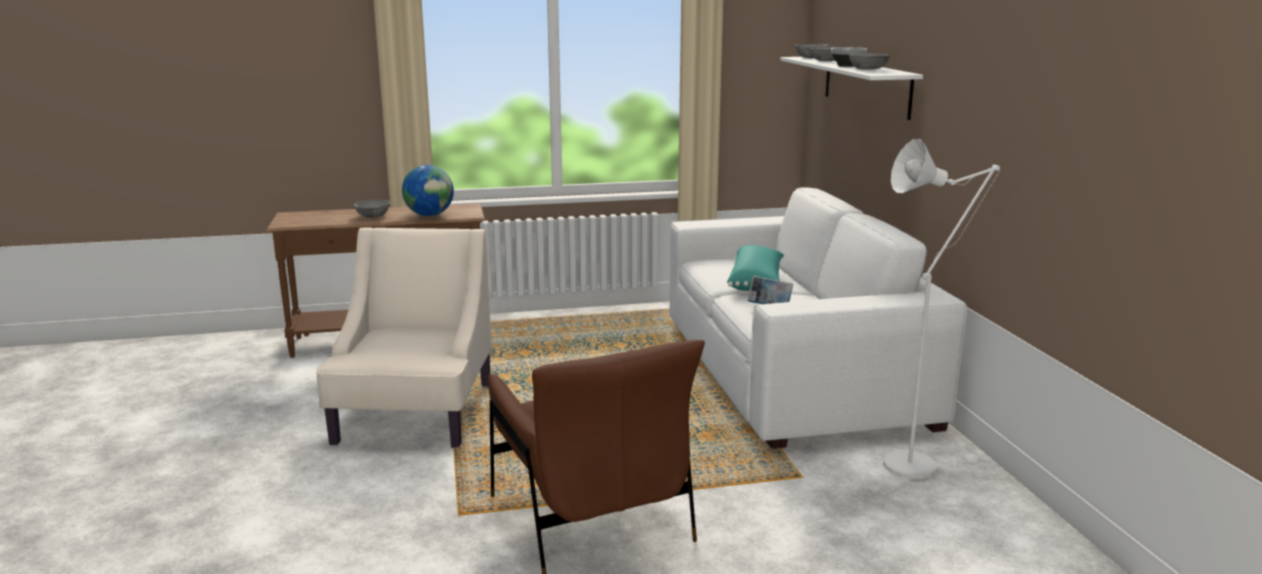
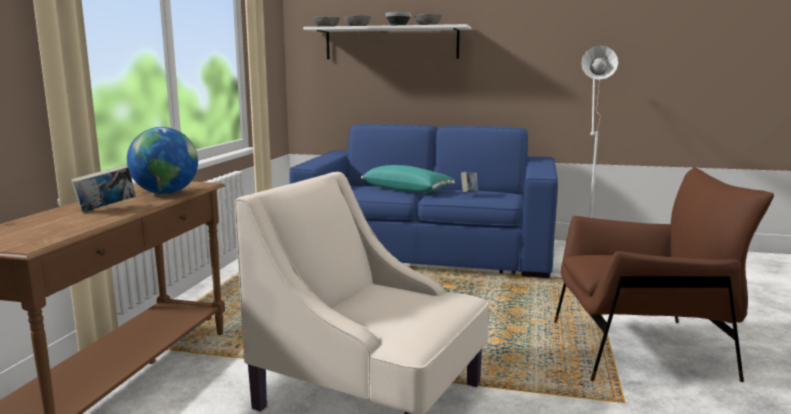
camera: 65 degrees left, 5 degrees down
(373, 216) = (106, 209): grey bowl -> book
(791, 370) = (428, 250): white sofa -> blue sofa

